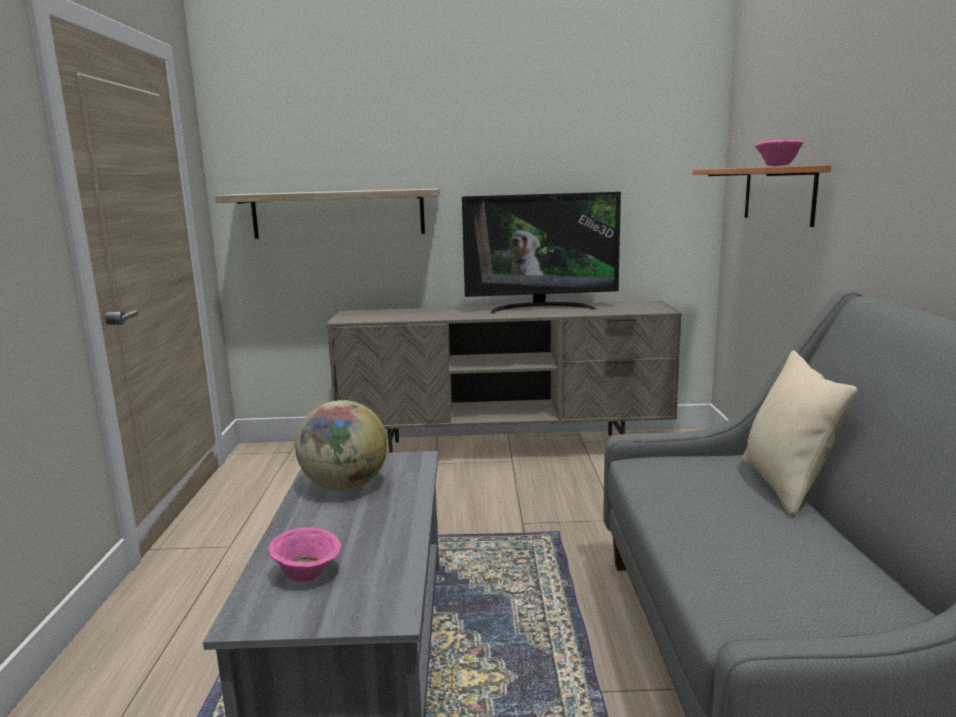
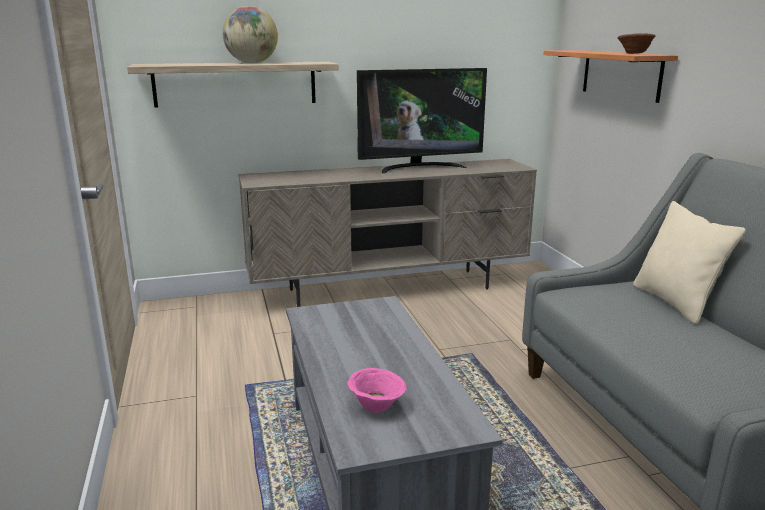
camera: 15 degrees left, 5 degrees up
(345, 486) = (343, 332): globe -> globe (252, 63)
(776, 166) = (634, 54): pink bowl -> brown bowl

